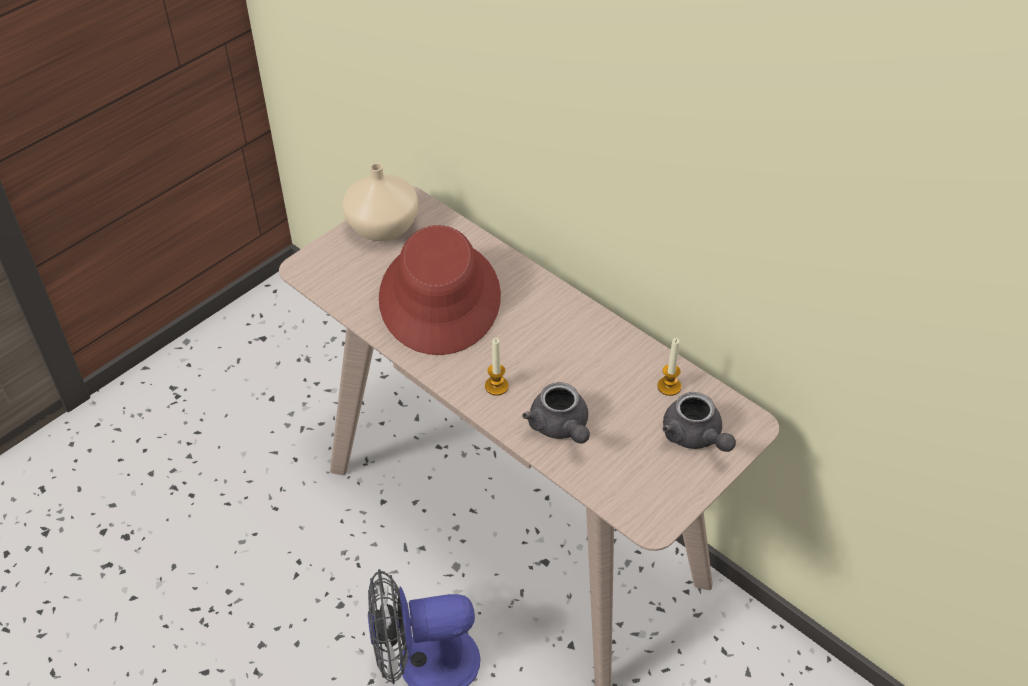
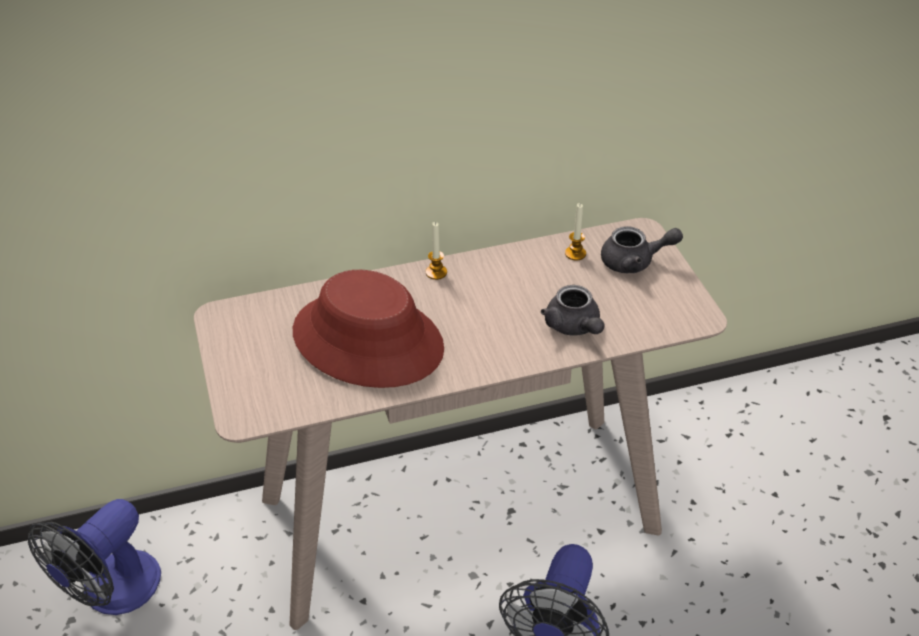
camera: 60 degrees left, 5 degrees down
(297, 346) = (111, 593): none -> fan
(383, 226) = (239, 343): beige vase -> none
(496, 386) = (502, 346): candle -> candle (436, 272)
(560, 427) = (574, 327): grey teapot -> grey teapot turned 60 degrees clockwise

